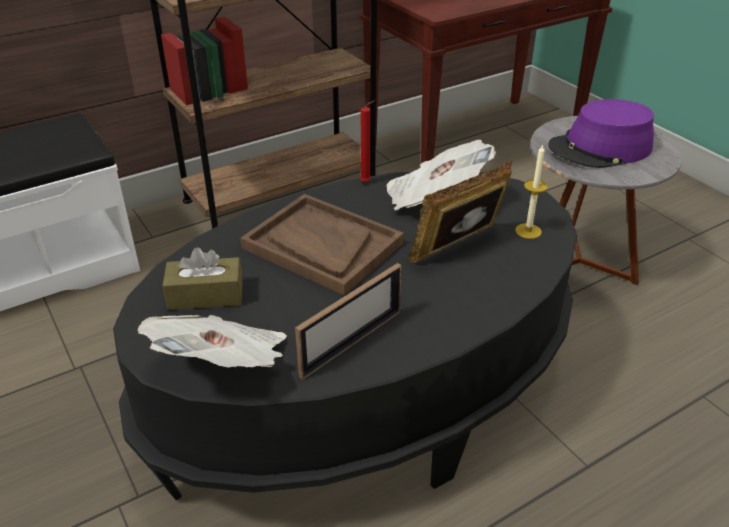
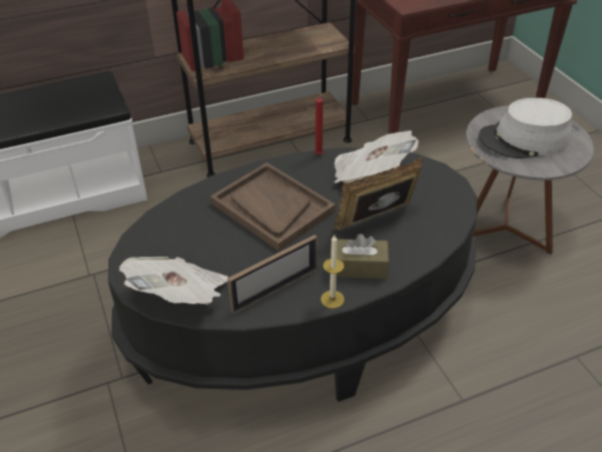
camera: 10 degrees right, 5 degrees up
(206, 295) = (177, 240): brown tissue box -> brown tissue box (358, 267)
(528, 231) = (437, 211): candle -> candle (332, 299)
(600, 148) = (524, 139): purple hat -> grey hat

